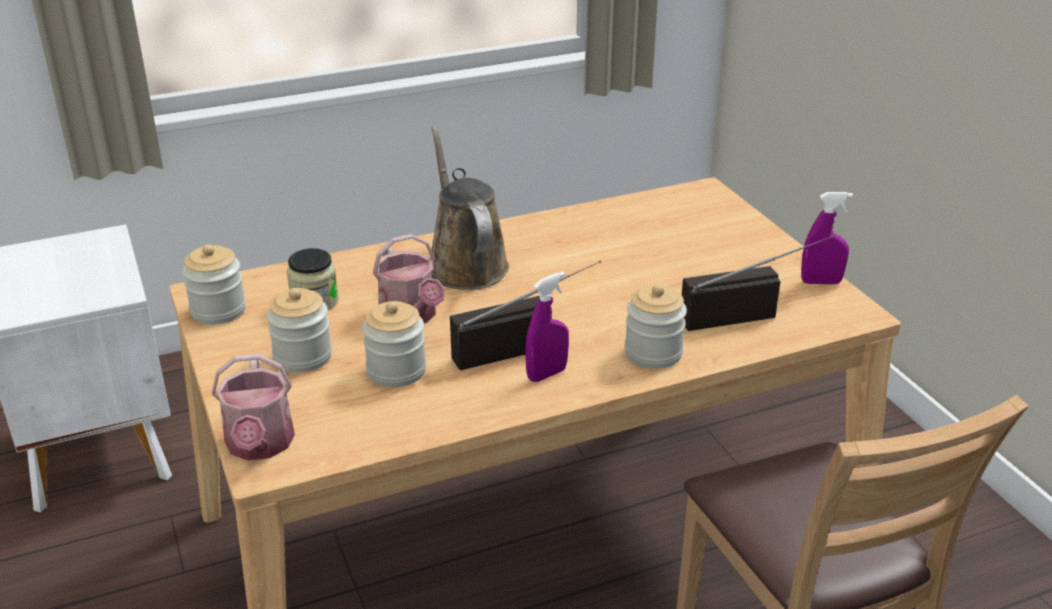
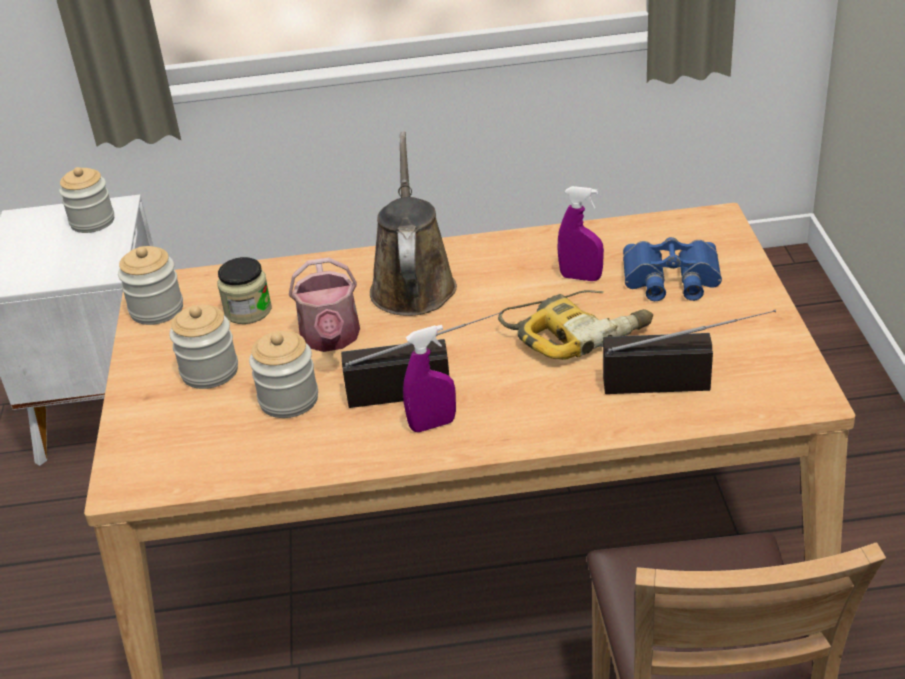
camera: 20 degrees right, 5 degrees up
(259, 445) = (129, 462): watering can -> none
(636, 286) = (577, 332): none -> power drill
(653, 353) = (554, 415): jar -> jar (92, 221)
(693, 238) = (671, 279): none -> blue binoculars
(820, 282) = (787, 352): purple spray bottle -> purple spray bottle (580, 277)

